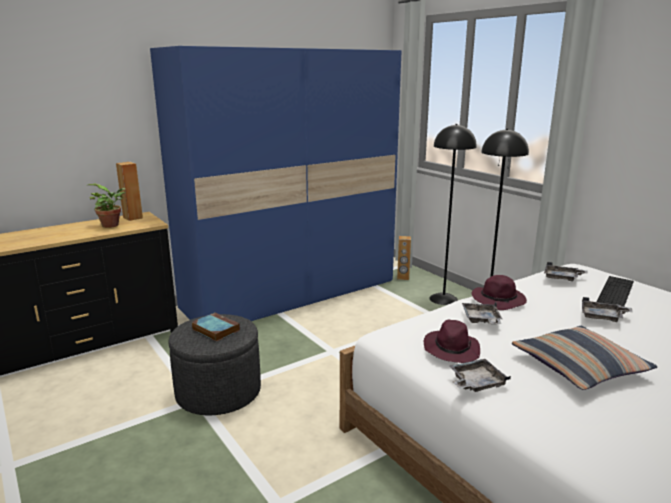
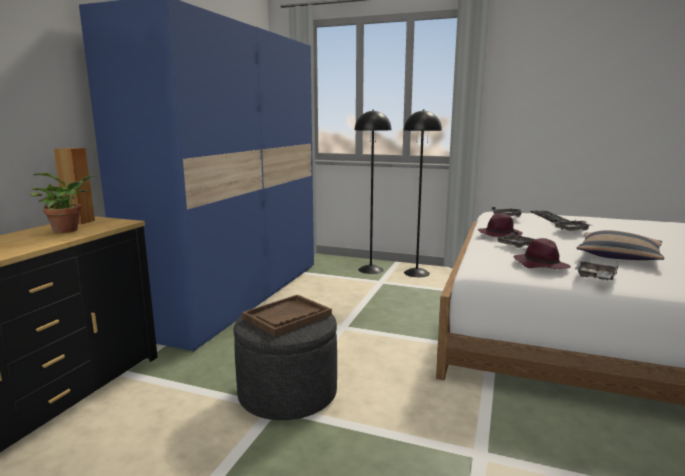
camera: 35 degrees left, 5 degrees down
(215, 330) = (287, 317): book -> brown tray
(403, 277) = (317, 262): brown speaker -> none

